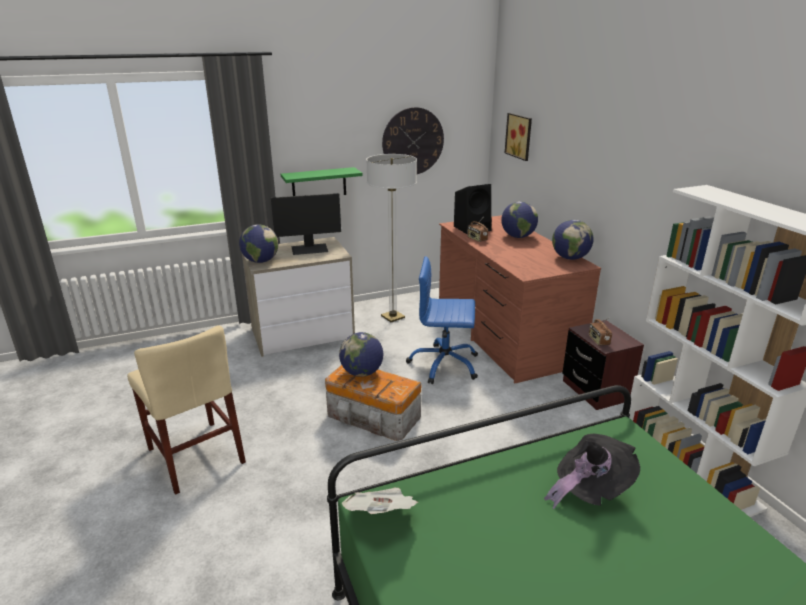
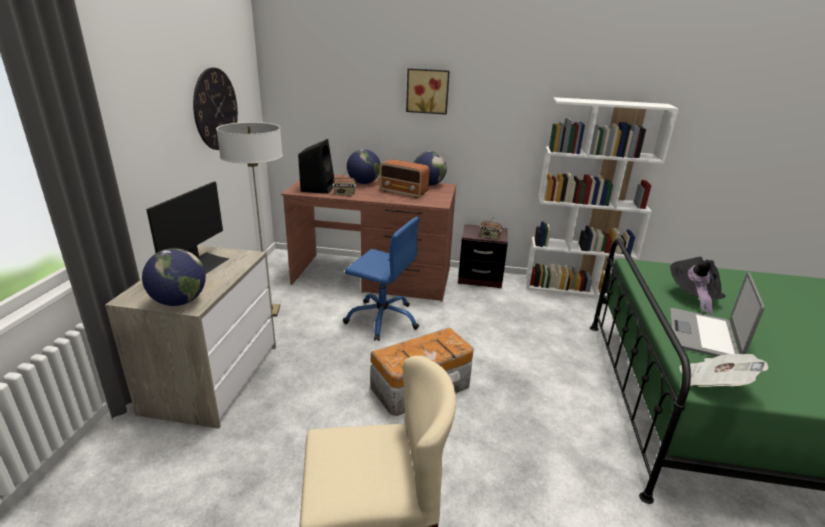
camera: 60 degrees left, 0 degrees up
(319, 183) = (148, 180): green shelf -> none
(362, 373) = (407, 350): globe -> none
(444, 365) = (382, 319): blue office chair -> blue office chair turned 105 degrees counterclockwise
(489, 503) = (704, 335): none -> laptop
(520, 136) = (316, 90): picture -> picture (427, 91)
(525, 255) = (404, 193): none -> radio

